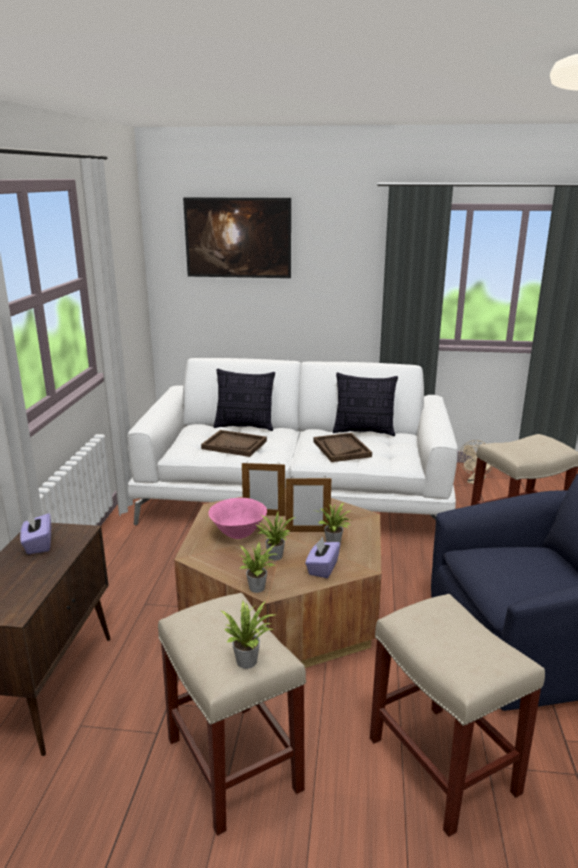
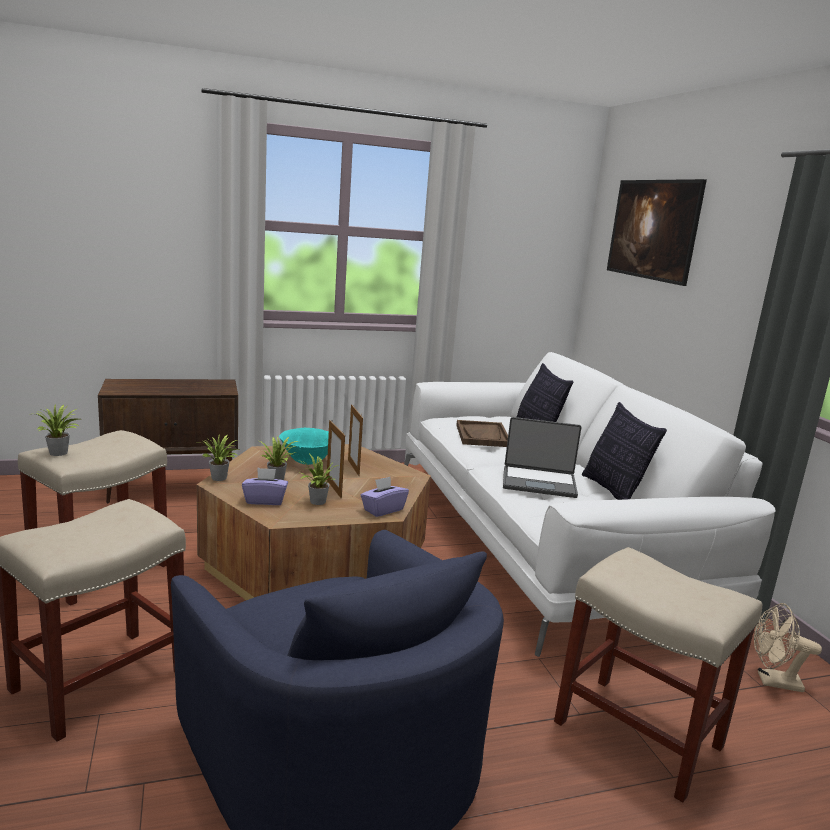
camera: 65 degrees right, 5 degrees down
(38, 544) = (201, 385): purple tissue box -> purple tissue box (383, 510)
(238, 534) = (308, 462): pink bowl -> turquoise bowl
(341, 449) = (539, 482): brown tray -> laptop

